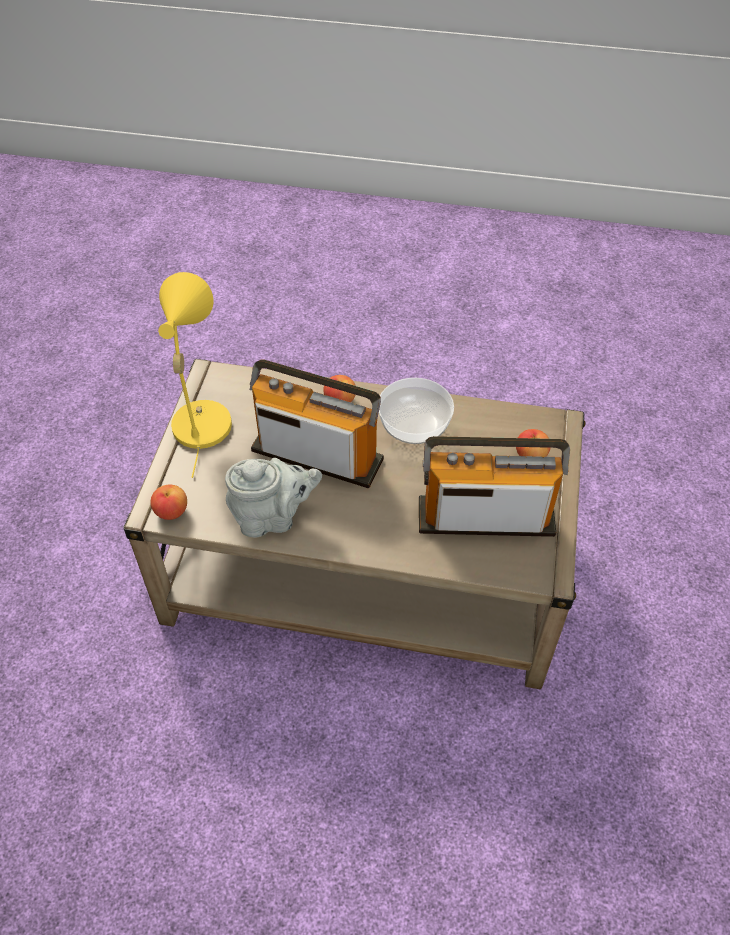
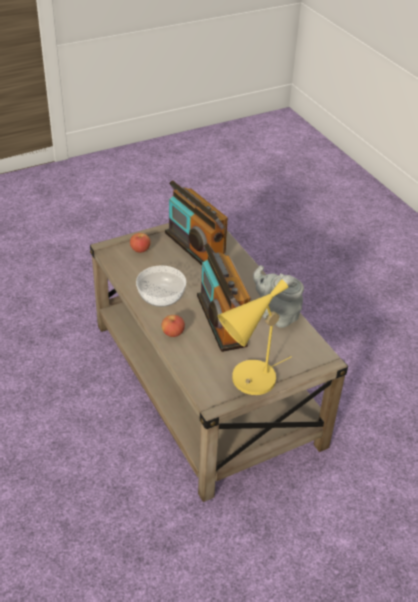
camera: 130 degrees left, 10 degrees down
(171, 511) = (318, 353): apple -> none

